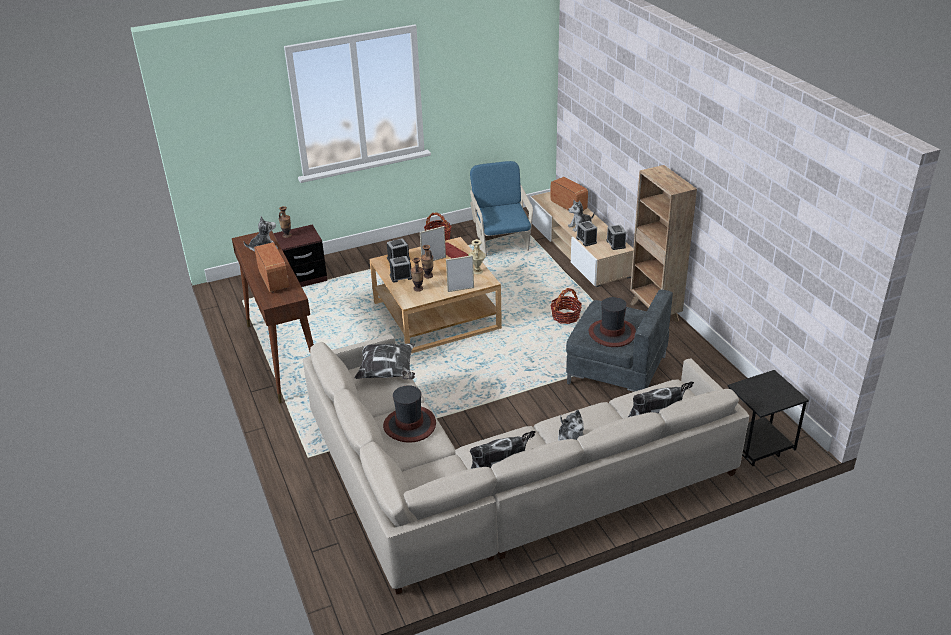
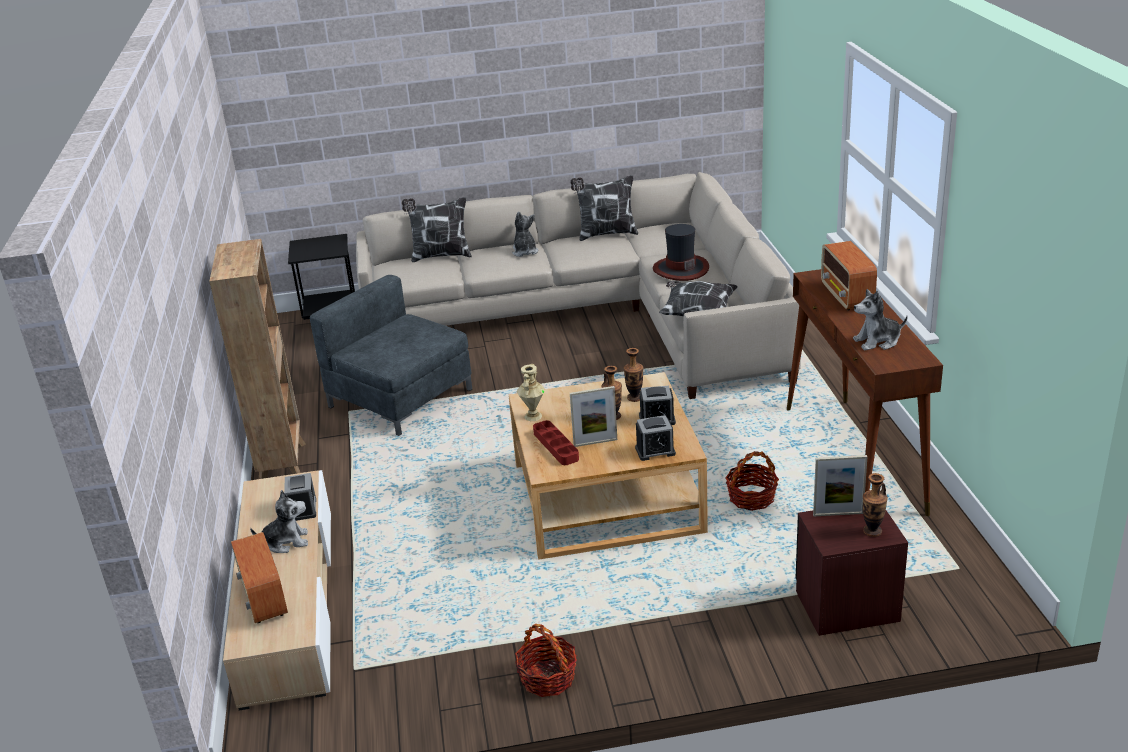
camera: 165 degrees left, 5 degrees down
(460, 289) = (571, 391): picture frame -> picture frame (838, 514)
(501, 241) = (421, 646): blue armchair -> none
(565, 316) = (411, 473): basket -> basket (751, 498)
(612, 333) = (406, 333): hat -> none
(616, 244) = (262, 495): alarm clock -> none

